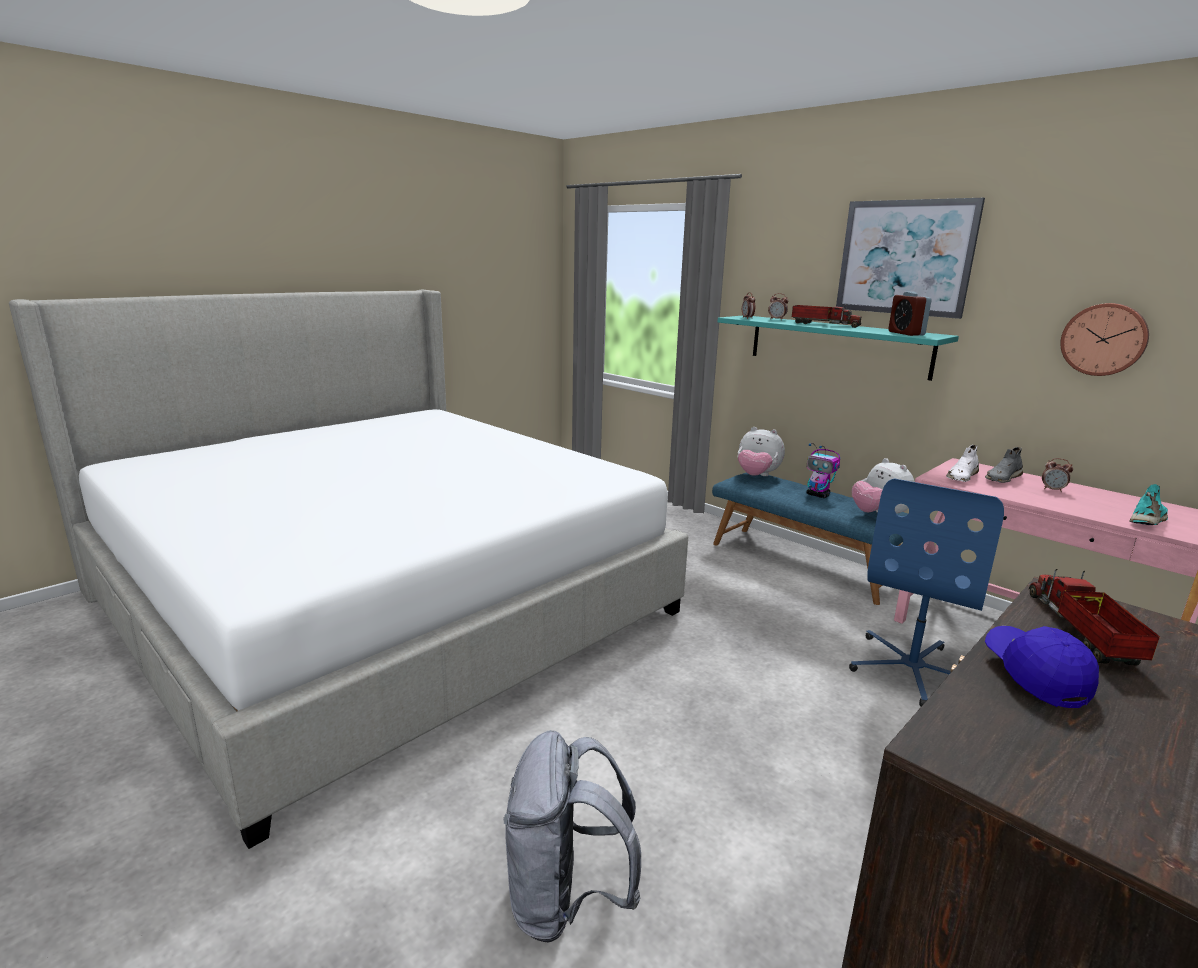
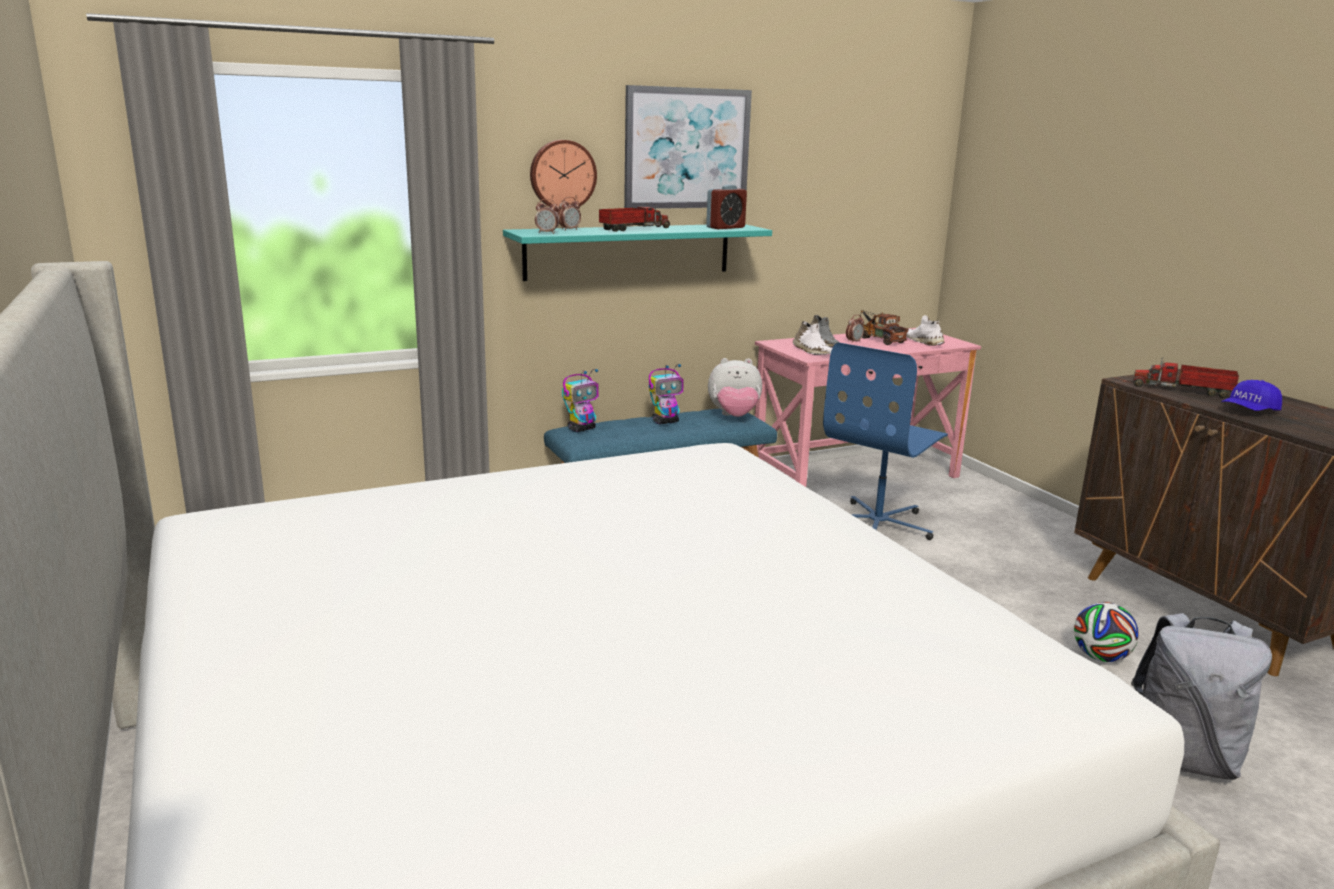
camera: 70 degrees left, 0 degrees up
(750, 843) = (1100, 657): none -> football
(757, 476) = (582, 429): plush toy -> toy robot
(906, 333) = (725, 227): alarm clock -> alarm clock turned 45 degrees counterclockwise
(912, 670) = (878, 524): blue office chair -> blue office chair turned 75 degrees clockwise
(1034, 675) = (1249, 411): blue cap -> blue cap turned 45 degrees counterclockwise
(1097, 499) = (878, 339): none -> toy truck
(1104, 339) = (840, 212): wall clock -> wall clock (562, 175)
(1147, 520) = (924, 342): turquoise shoe -> white shoe

